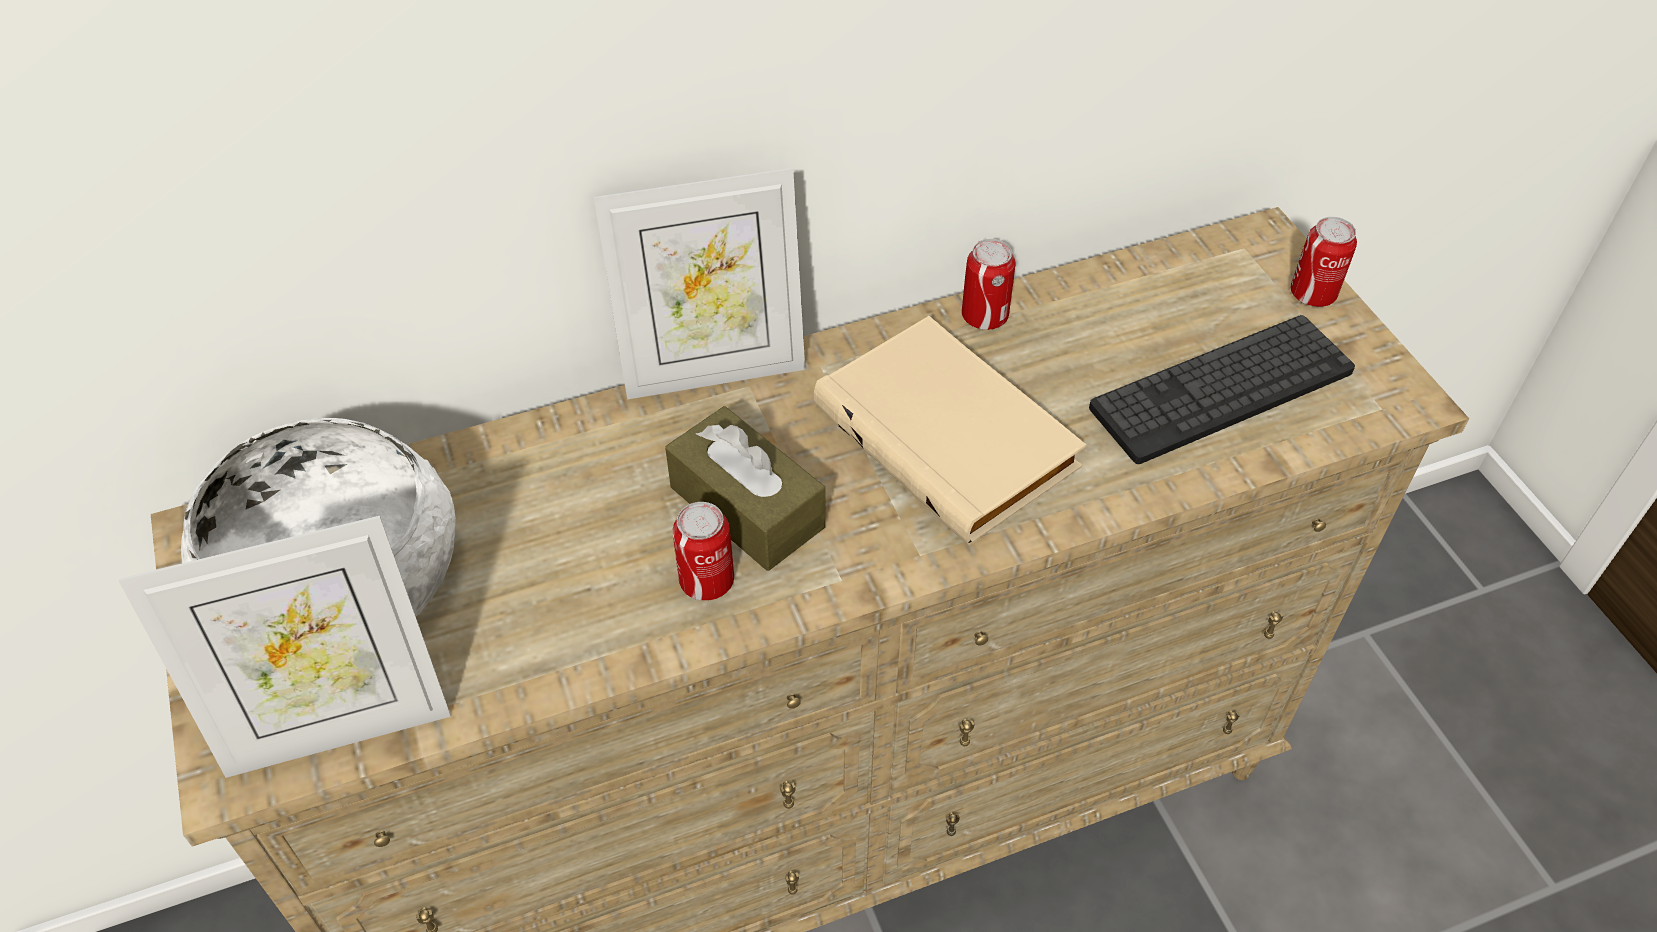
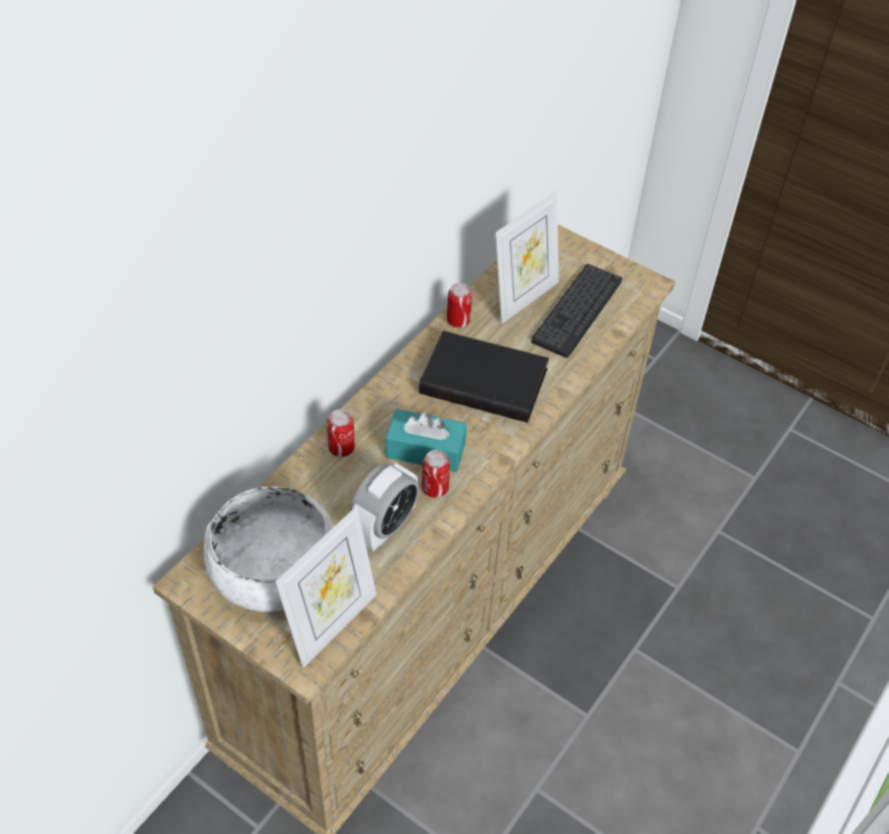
camera: 35 degrees left, 0 degrees up
(565, 606) = (385, 528): none -> alarm clock
(713, 370) = (360, 398): picture frame -> picture frame (523, 298)
(747, 507) = (425, 450): brown tissue box -> turquoise tissue box
(951, 435) = (485, 380): beige book -> black book
(1312, 294) = (583, 252): can -> can (341, 448)

